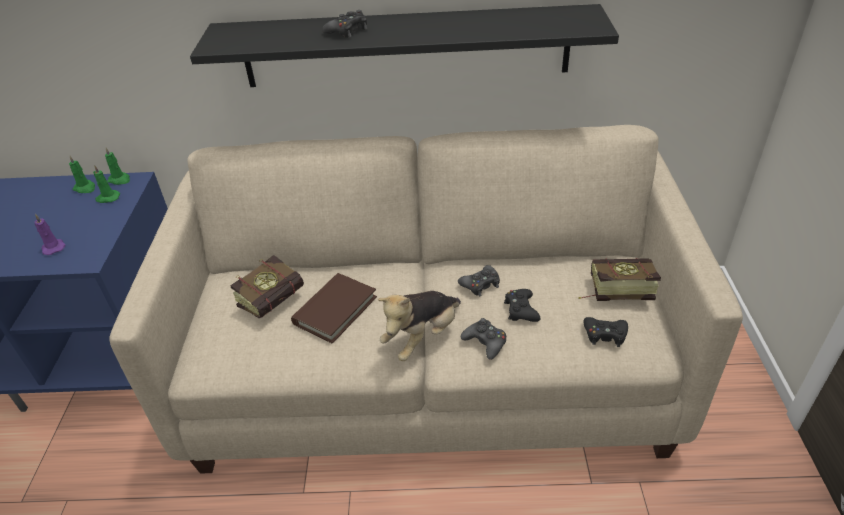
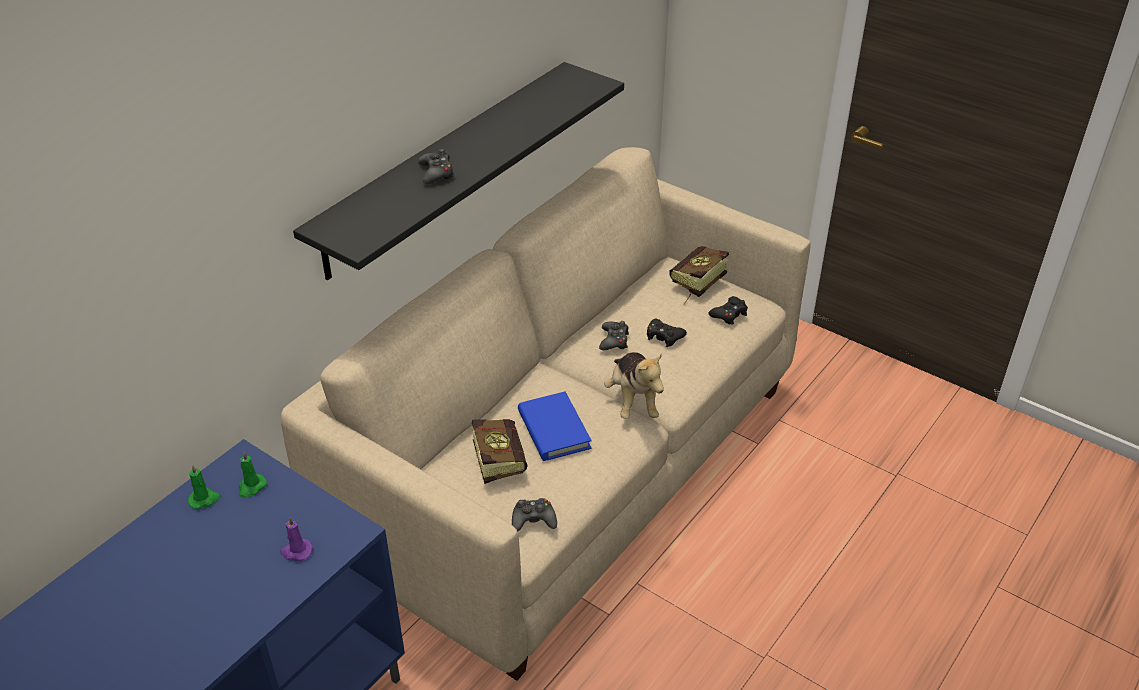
camera: 55 degrees left, 0 degrees up
(120, 180) = (225, 468): green candle -> none
(335, 310) = (553, 430): brown book -> blue book
(485, 342) = (675, 371): black game controller -> black game controller (533, 520)

